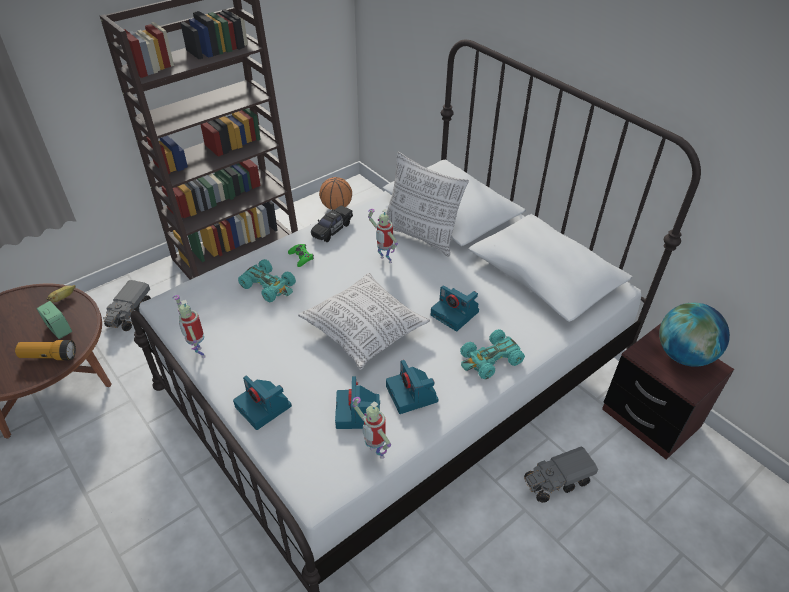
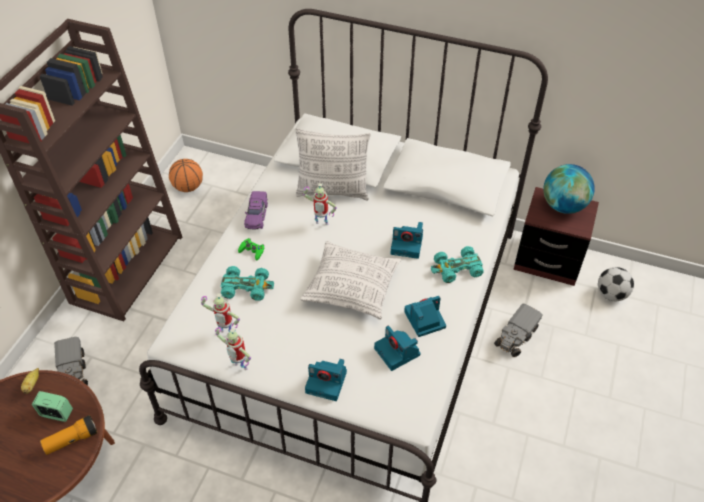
camera: 30 degrees left, 5 degrees up
(332, 229) = (256, 215): black toy car -> purple toy car
(374, 454) = (431, 374): toy robot -> toy robot (226, 333)
(412, 394) = (424, 320): camera -> camera turned 120 degrees clockwise
(490, 360) = (456, 269): turquoise toy car -> turquoise toy car turned 45 degrees clockwise
(709, 491) = (611, 294): none -> football

